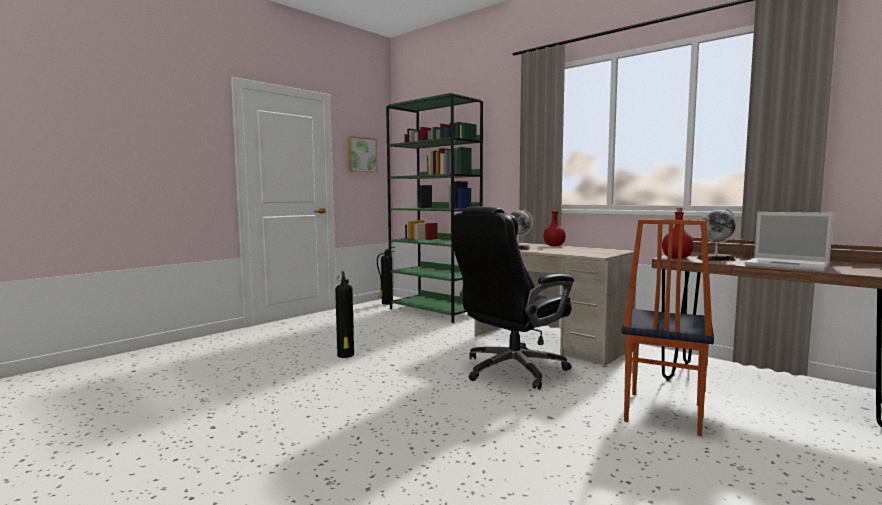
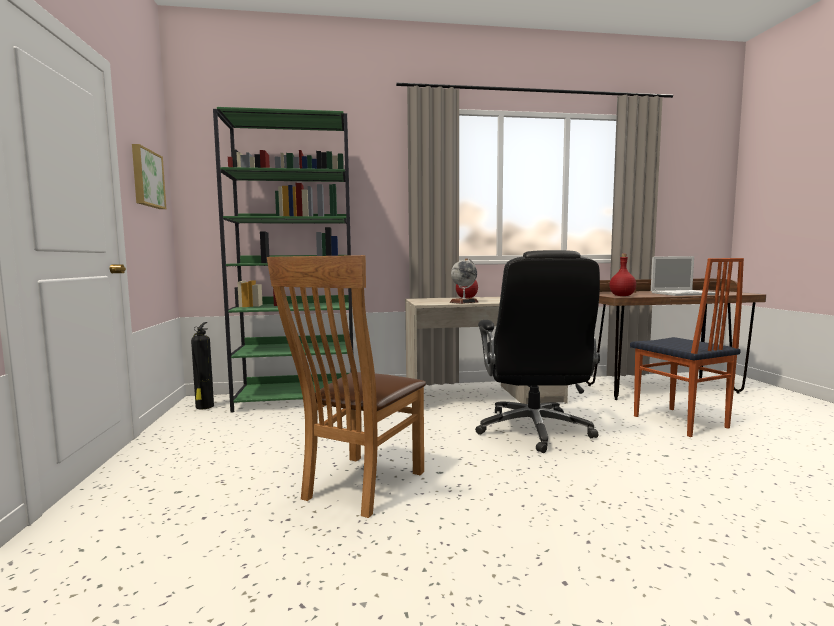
camera: 50 degrees left, 0 degrees up
(345, 355) = (358, 487): fire extinguisher -> brown chair
(715, 259) = (639, 294): globe -> none

